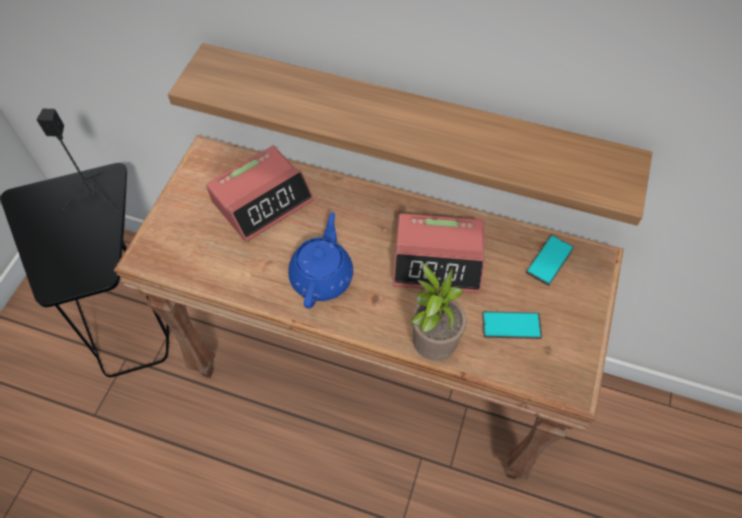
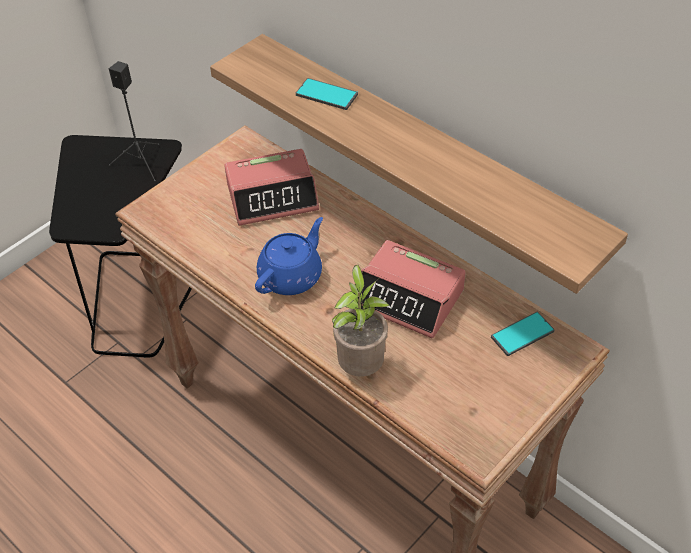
camera: 25 degrees right, 10 degrees down
(511, 325) = (448, 377): phone -> phone (326, 95)

